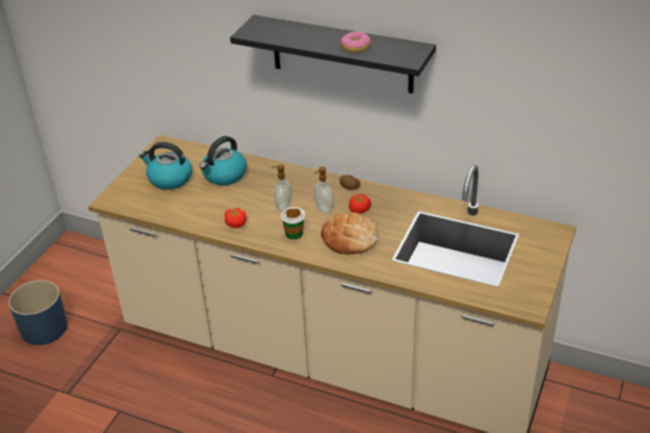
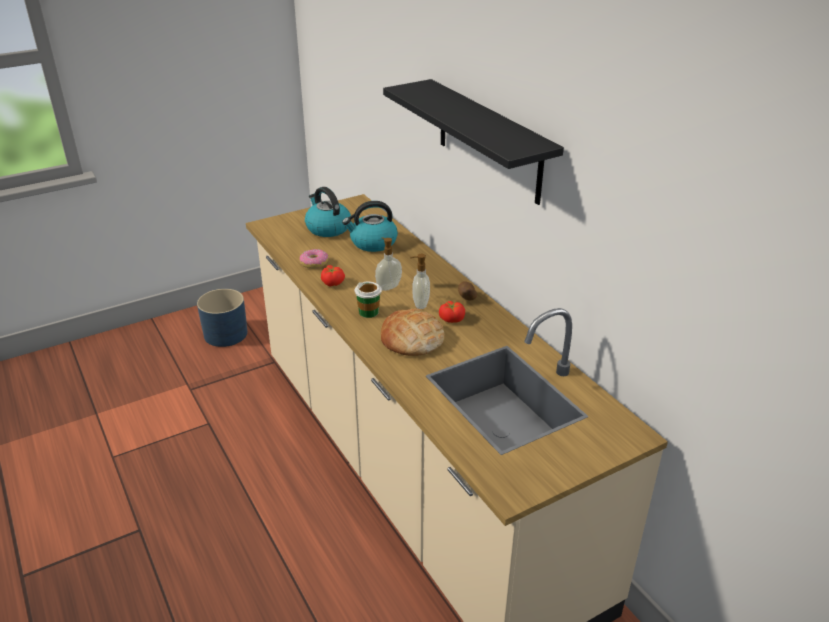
camera: 35 degrees right, 5 degrees down
(355, 47) = (478, 125): donut -> donut (314, 263)

